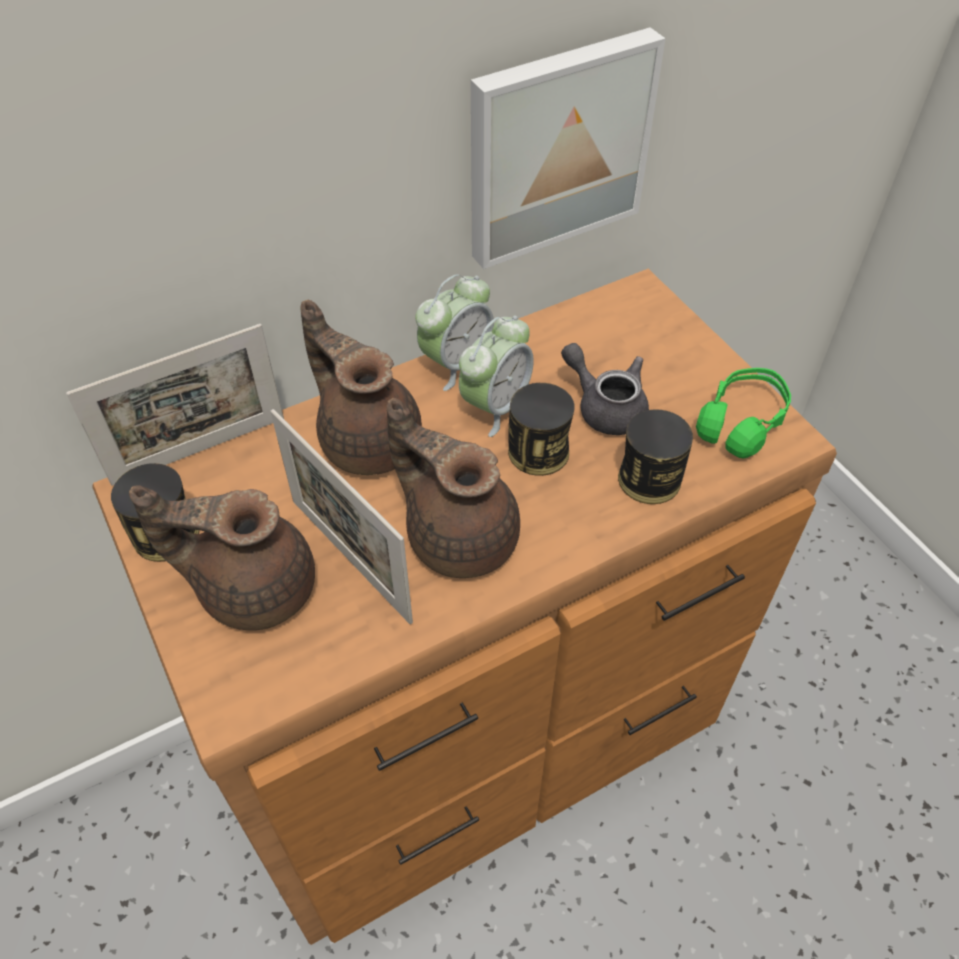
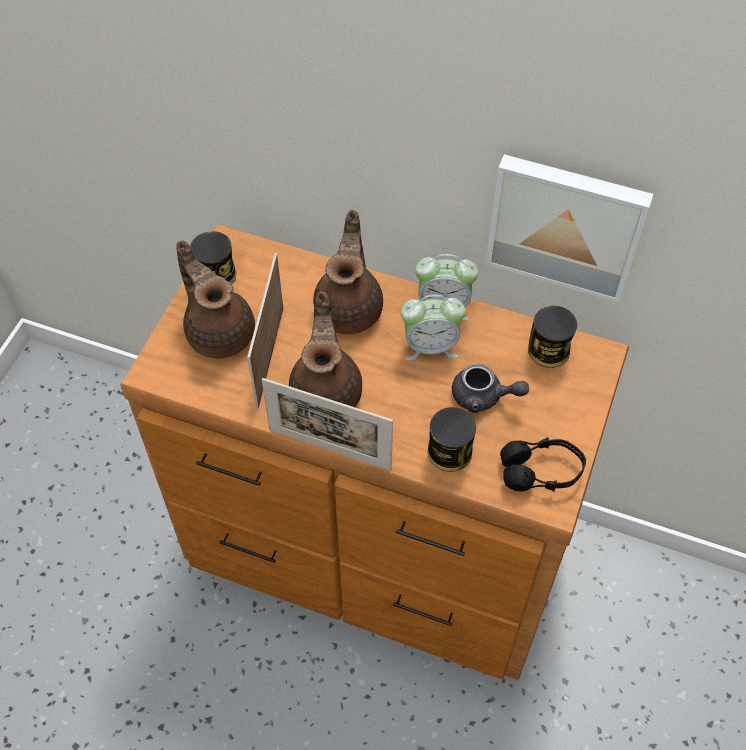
camera: 50 degrees right, 5 degrees up
(199, 450) = (274, 247): picture frame -> picture frame (329, 449)
(538, 451) = (417, 387): can -> can (548, 350)
(605, 406) = (483, 397): grey teapot -> grey teapot turned 105 degrees clockwise
(741, 422) = (541, 472): green headphones -> black headphones

